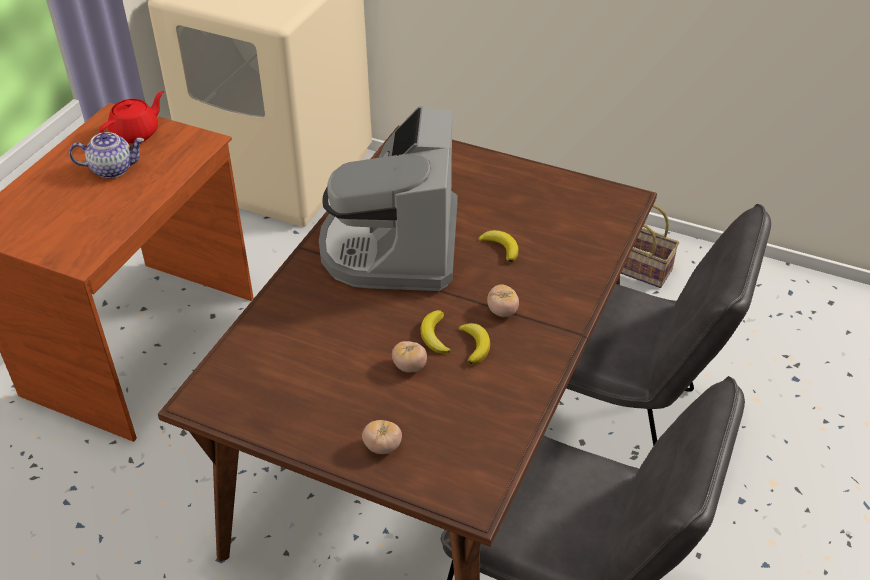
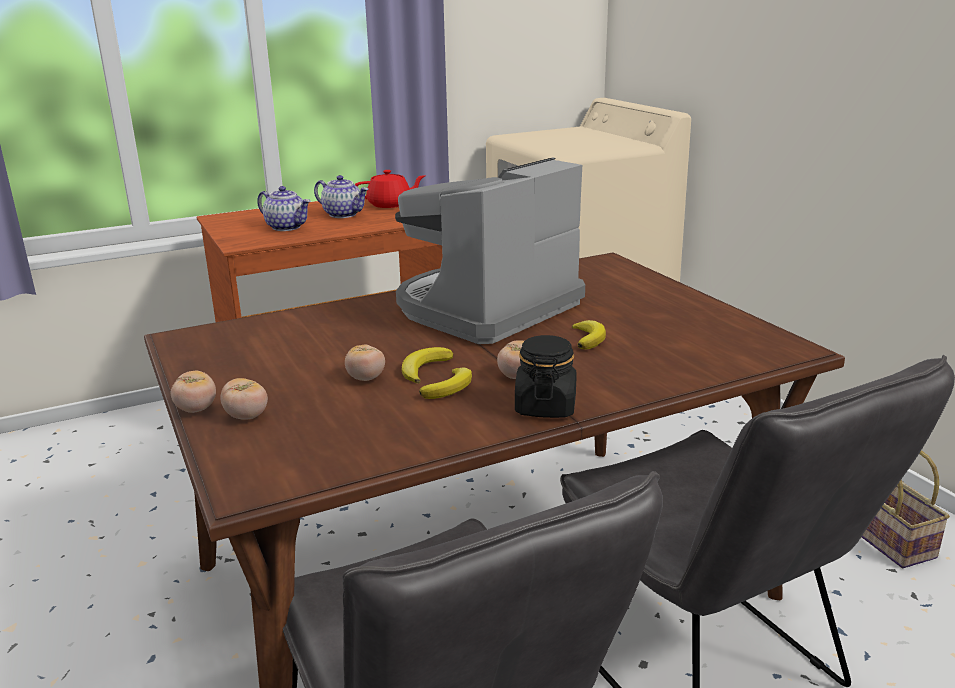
camera: 40 degrees right, 20 degrees down
(86, 213) = (287, 227): none -> teapot
(337, 461) = (196, 409): none -> tomato
(551, 331) = (545, 407): none -> black jar

